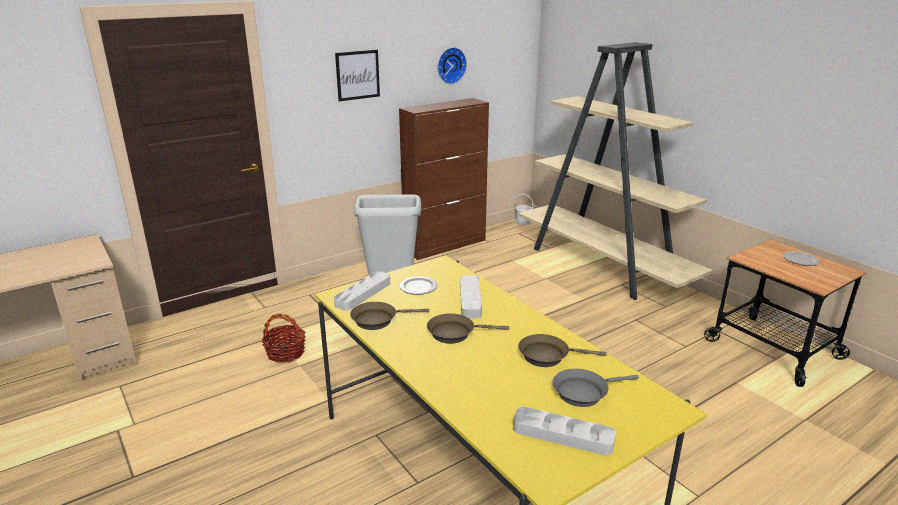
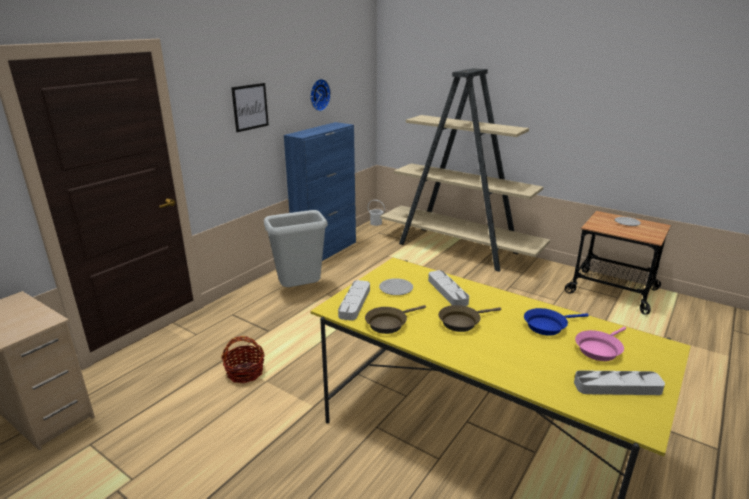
camera: 20 degrees left, 0 degrees up
(445, 245) = (326, 251): brown cabinet -> blue cabinet
(548, 356) = (547, 325): brown frying pan -> blue frying pan
(584, 392) = (599, 349): grey frying pan -> pink frying pan

